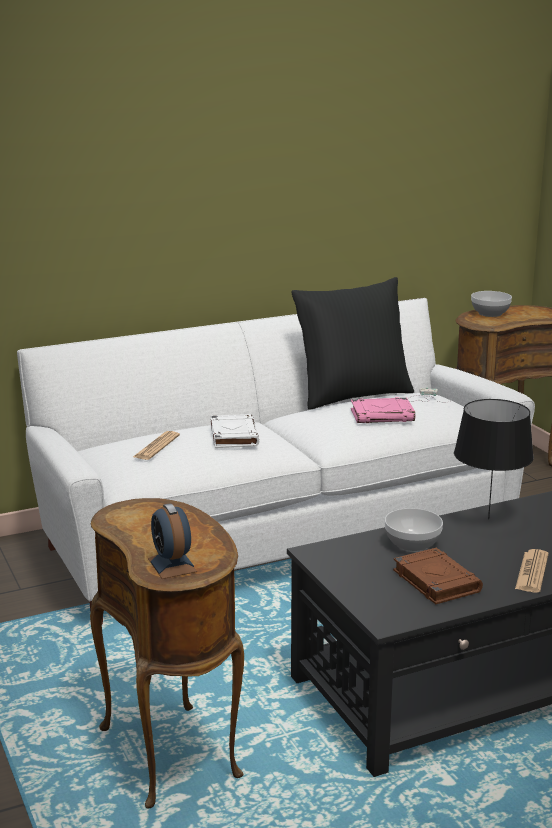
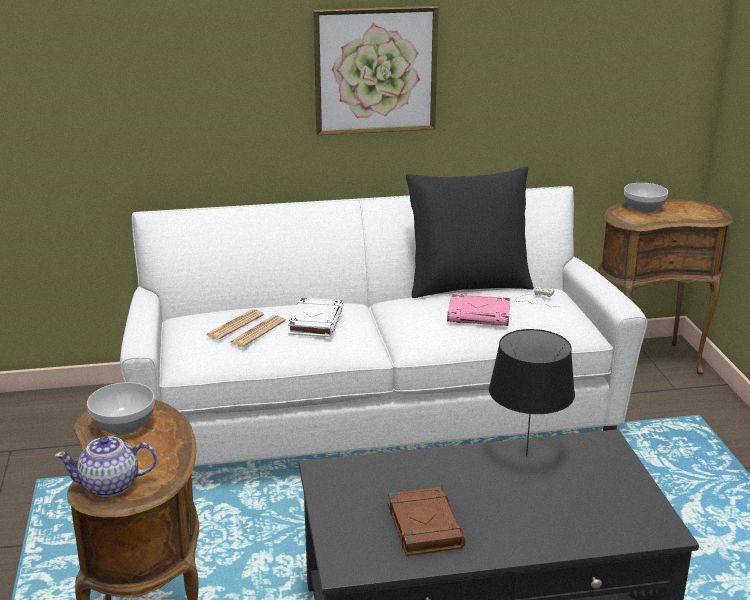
camera: 15 degrees right, 5 degrees up
(172, 565) = (111, 485): alarm clock -> teapot
(247, 194) = (375, 70): none -> picture
(413, 545) = (427, 476): bowl -> bowl (123, 425)
(532, 572) = (534, 531): newspaper -> newspaper (257, 332)

